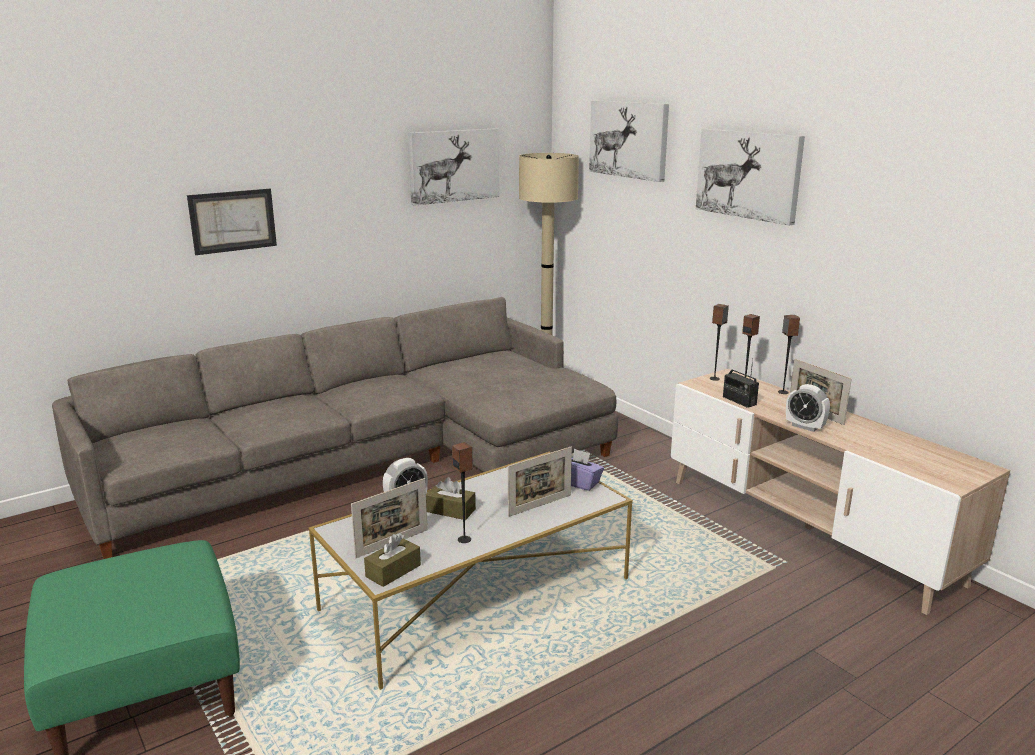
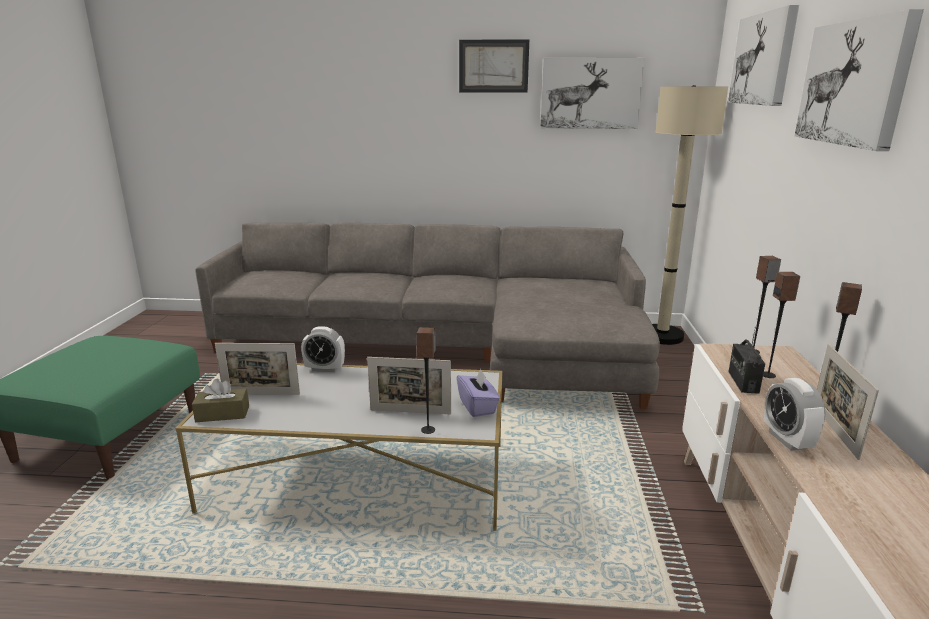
camera: 40 degrees right, 0 degrees up
(233, 221) = (377, 125): picture -> picture (493, 66)
(450, 510) = (341, 387): brown tissue box -> none
(464, 539) = (307, 413): speaker -> speaker (428, 430)

